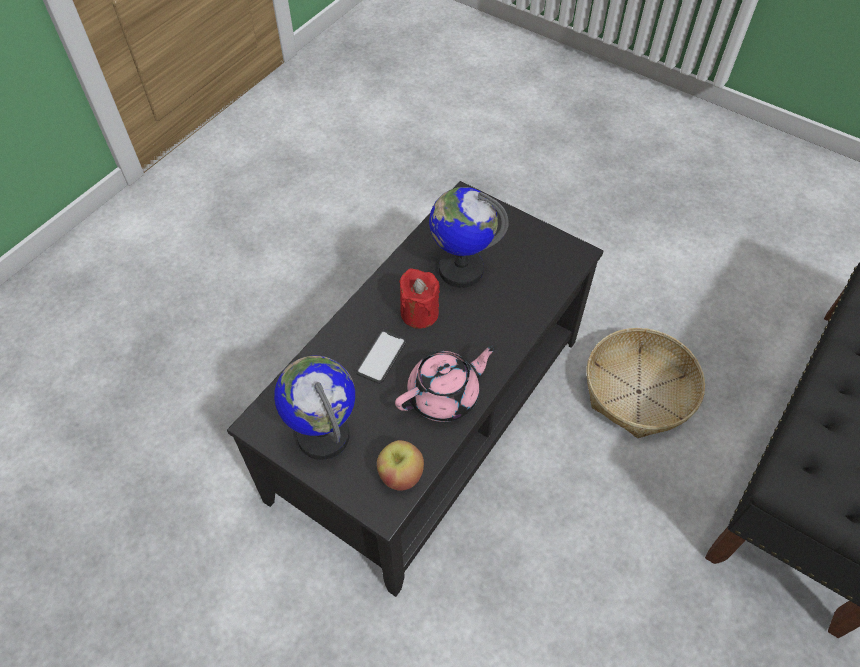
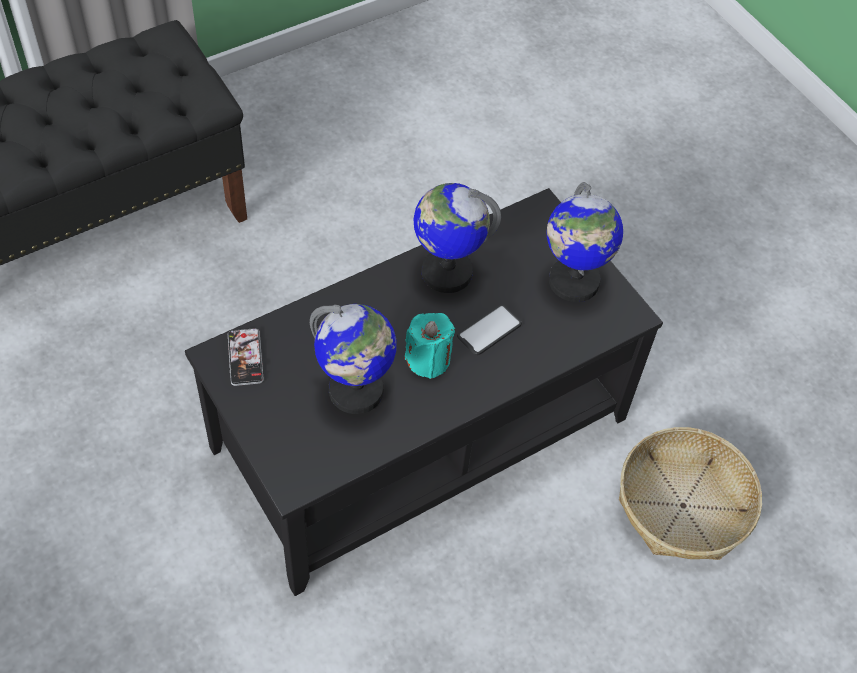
camera: 160 degrees left, 0 degrees up
(400, 475) = (518, 226): apple -> none
(419, 313) = (428, 359): red candle -> turquoise candle
(445, 395) = (446, 272): pink teapot -> globe
(556, 261) = (245, 357): none -> phone
(639, 391) = (185, 367): basket -> basket (682, 506)

